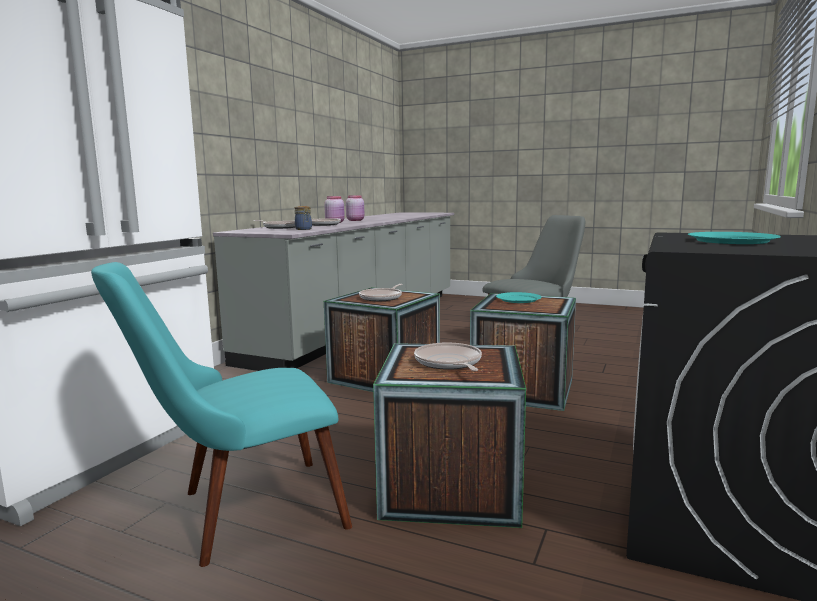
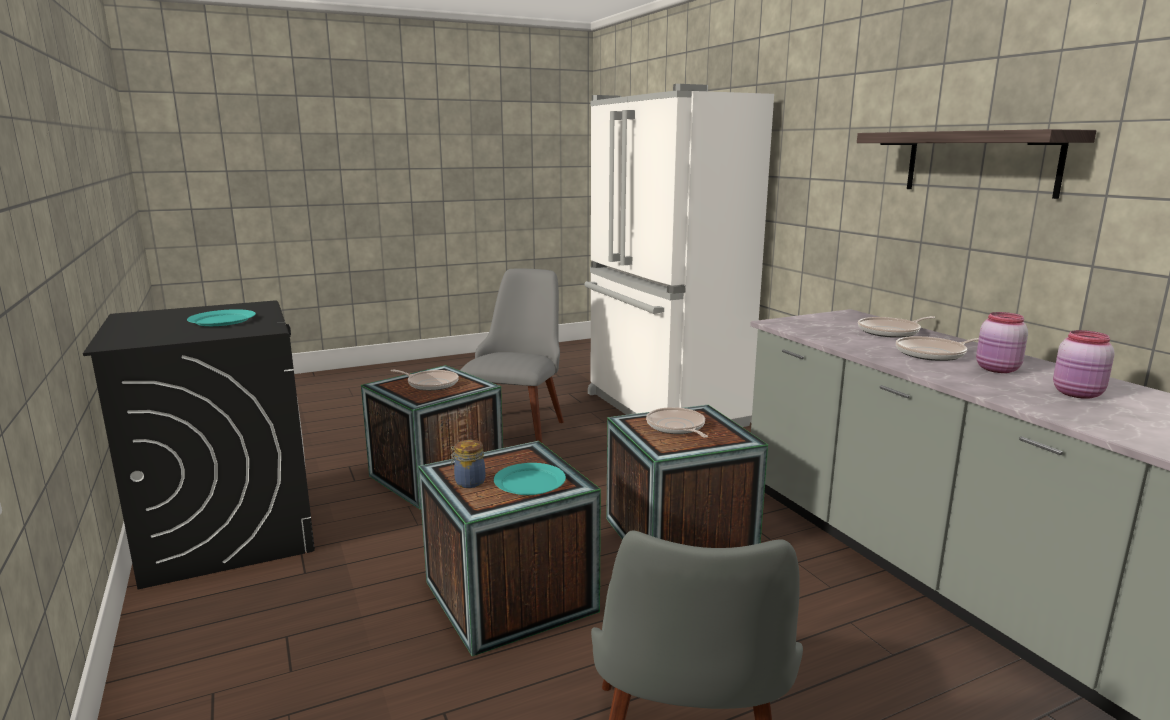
camera: 130 degrees right, 5 degrees up
(239, 514) = (518, 426): turquoise chair -> grey chair
(256, 124) = (980, 162): none -> shelf
(303, 229) = (826, 333): jar -> jar (468, 482)

